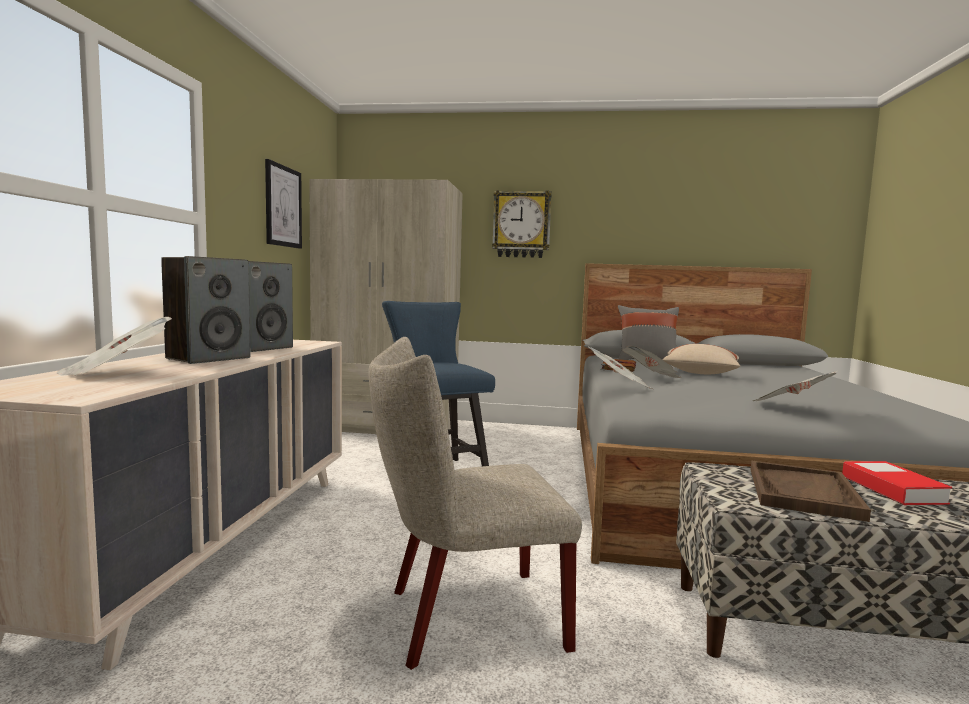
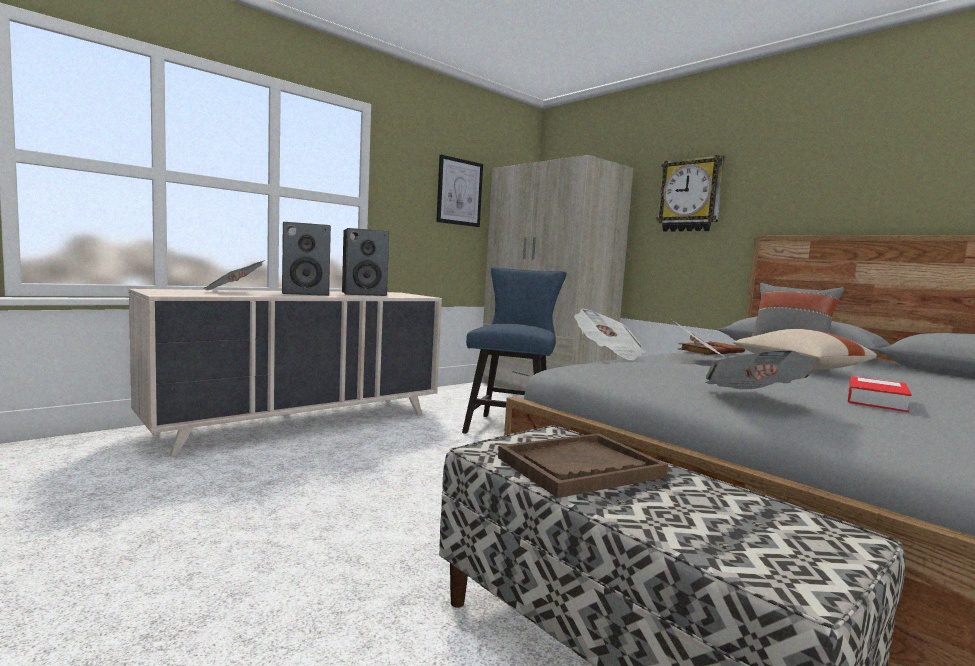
camera: 40 degrees right, 0 degrees up
(464, 618) = (343, 505): beige chair -> none
(892, 489) = (710, 500): book -> book (876, 400)

